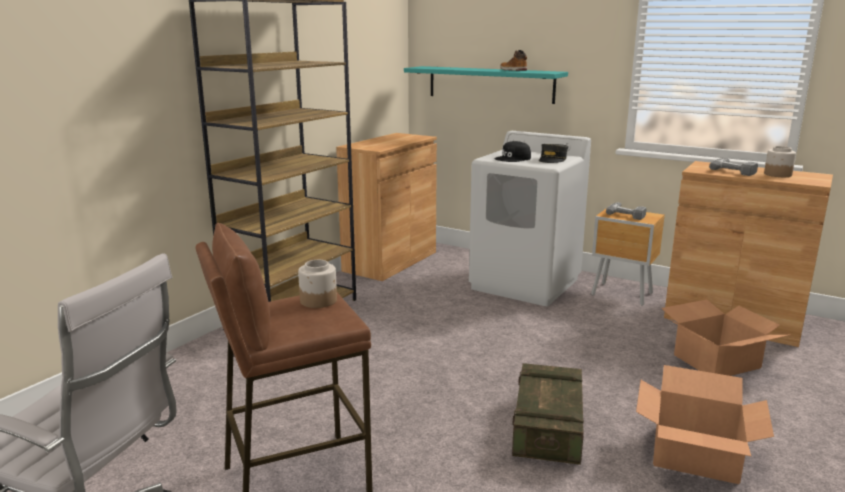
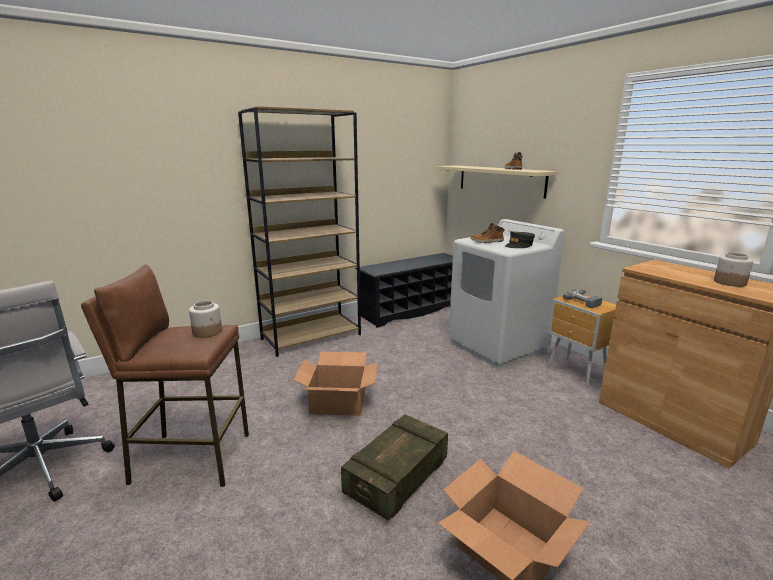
camera: 25 degrees right, 0 degrees up
(390, 261) = (411, 311): brown cabinet -> black shoe rack
(490, 84) = (500, 180): turquoise shelf -> beige shelf
(513, 158) = (487, 241): black cap -> boot
(715, 361) = (616, 458): cardboard box -> cardboard box (338, 401)
(735, 171) = (683, 273): power drill -> none

